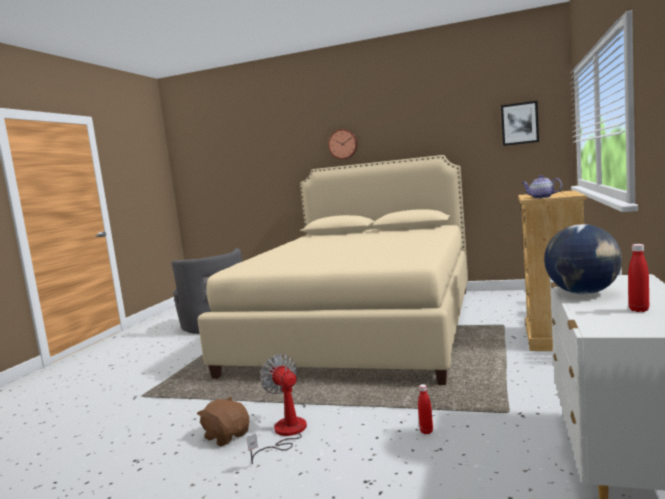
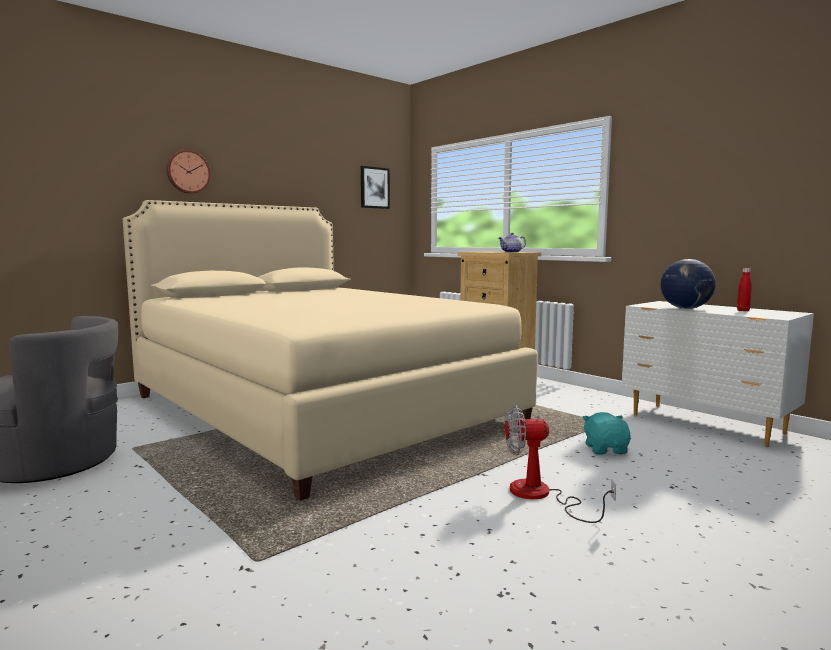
camera: 60 degrees left, 0 degrees up
(227, 436) = (506, 524): brown plush toy -> none
(426, 431) = (606, 449): red bottle -> turquoise plush toy

